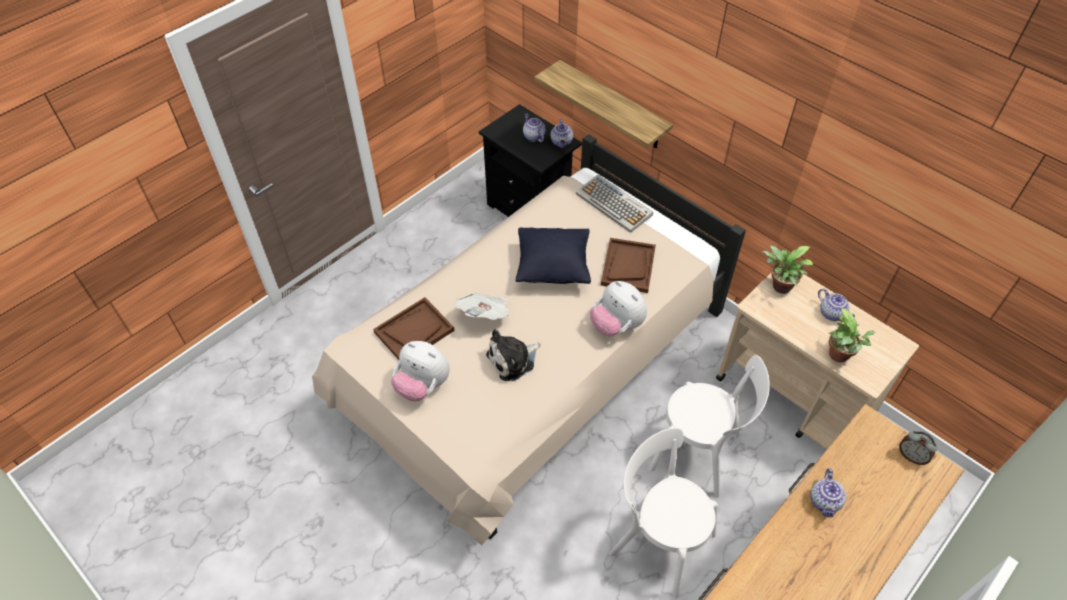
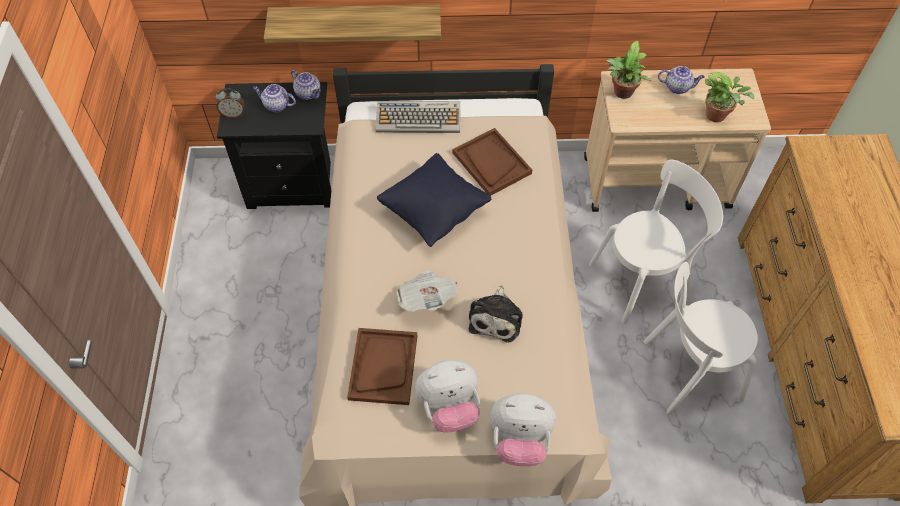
camera: 45 degrees left, 5 degrees up
(616, 325) = (539, 220): plush toy -> plush toy (520, 440)
(825, 502) = (846, 229): teapot -> none
(911, 456) = (852, 150): alarm clock -> alarm clock (233, 114)

